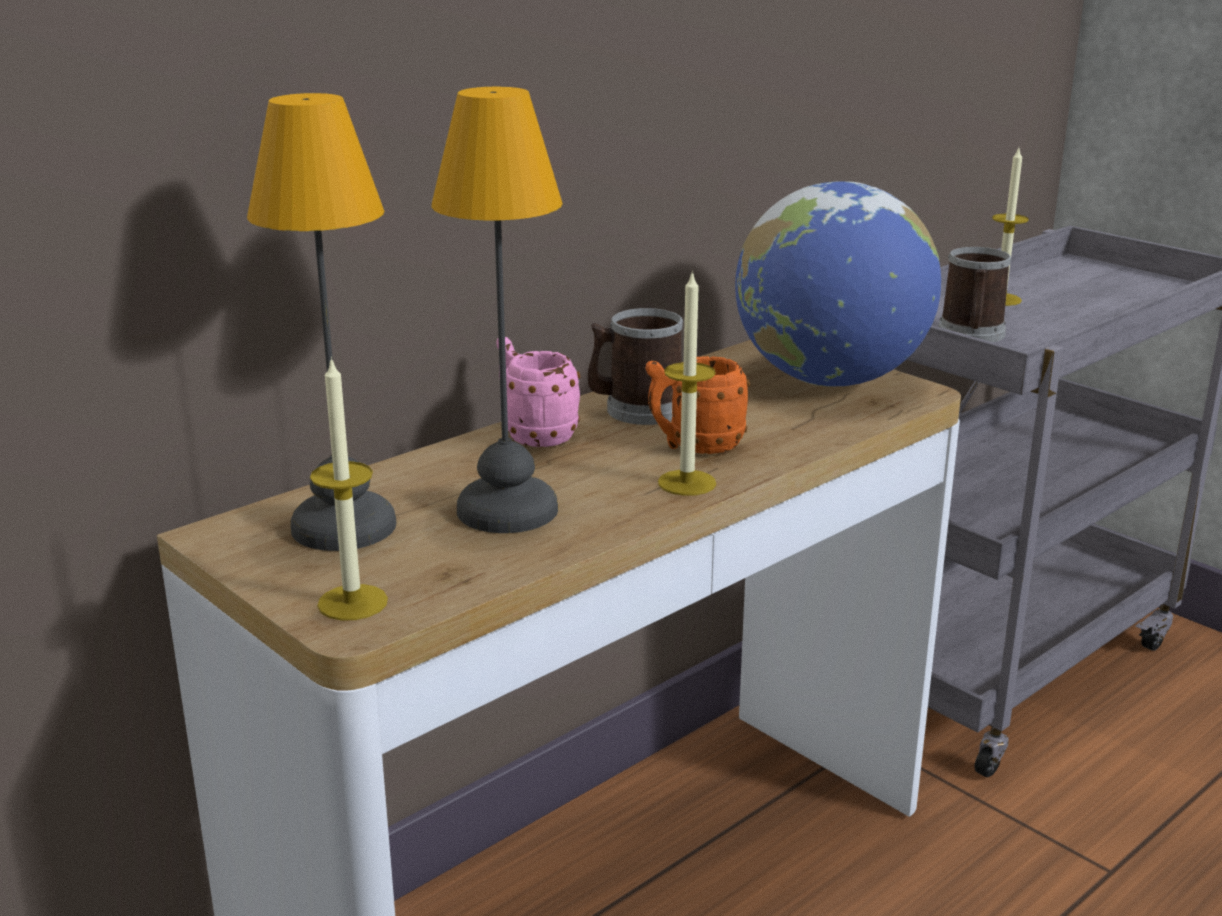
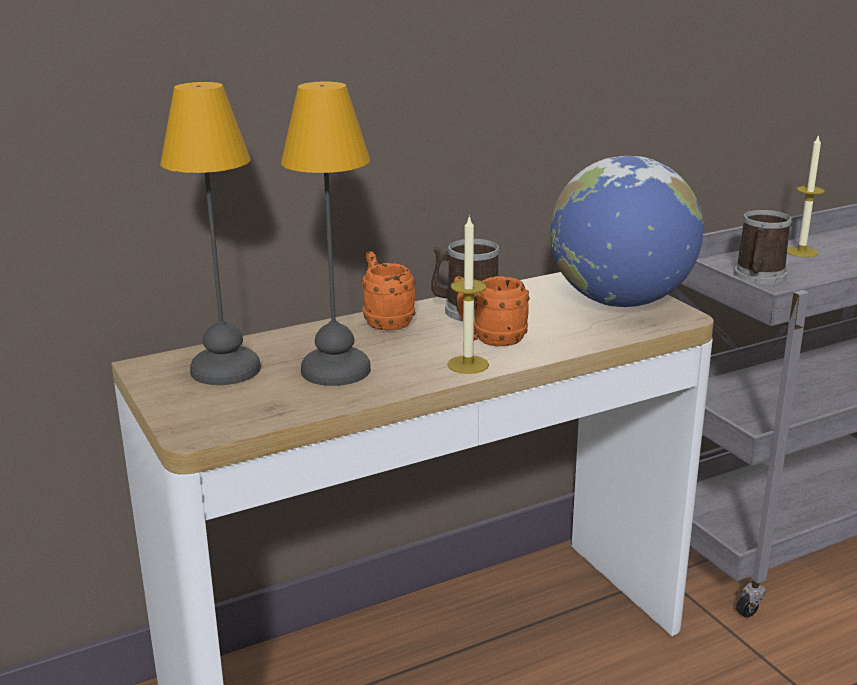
camera: 15 degrees right, 0 degrees up
(352, 602) = (202, 419): candle -> none
(533, 434) = (385, 321): pink mug -> orange mug

